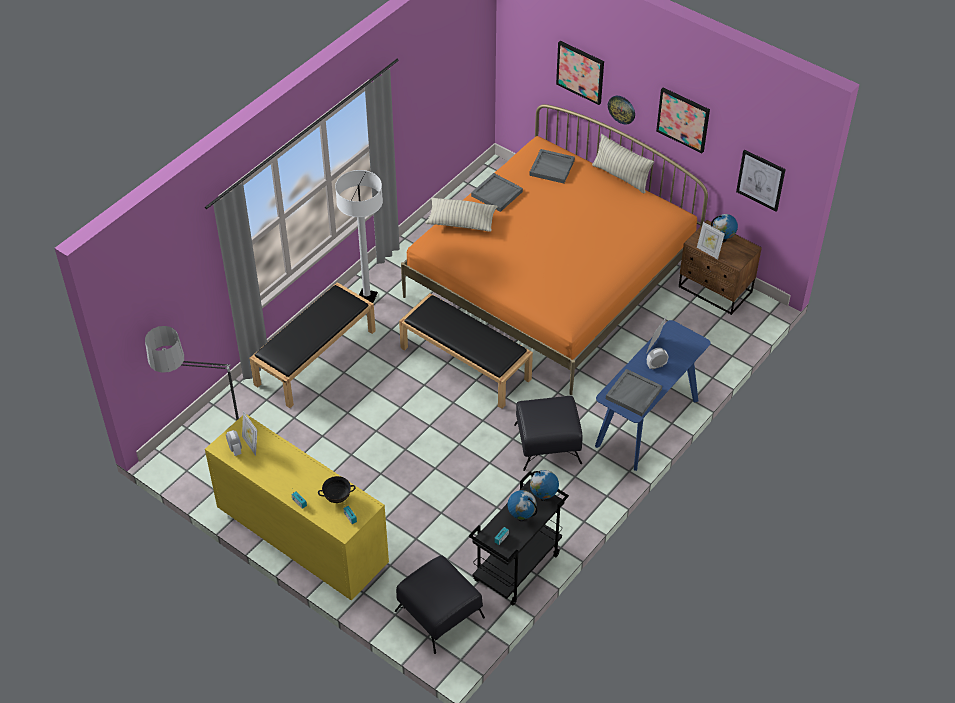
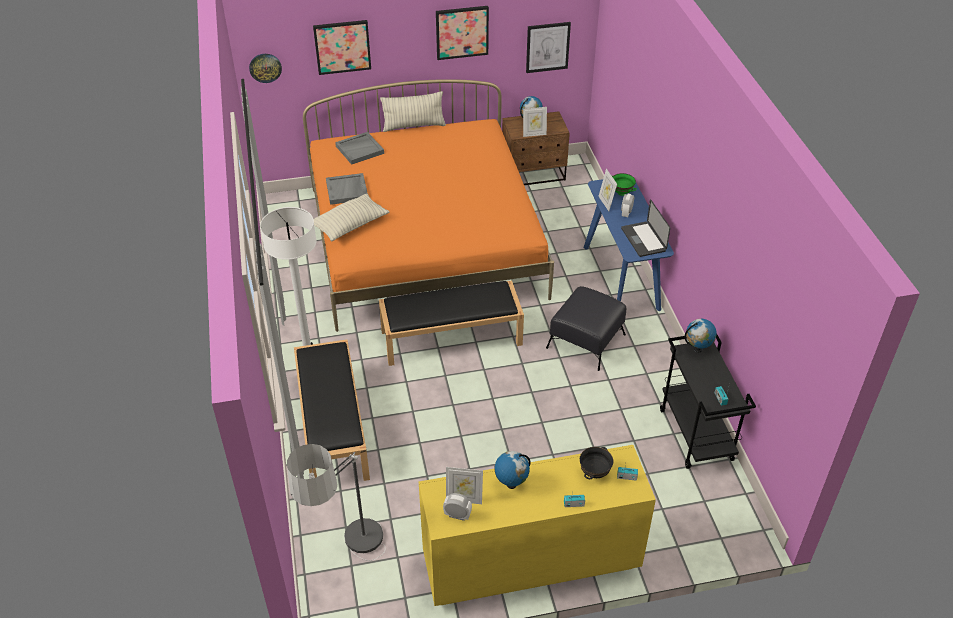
camera: 50 degrees left, 5 degrees down
(439, 613) = (702, 514): black ottoman -> none
(521, 517) = (707, 373): globe -> globe (511, 484)
(622, 109) = (395, 60): wall clock -> wall clock (265, 67)
(633, 394) = (643, 240): grey tray -> laptop
(680, 348) = (621, 193): none -> green bowl

